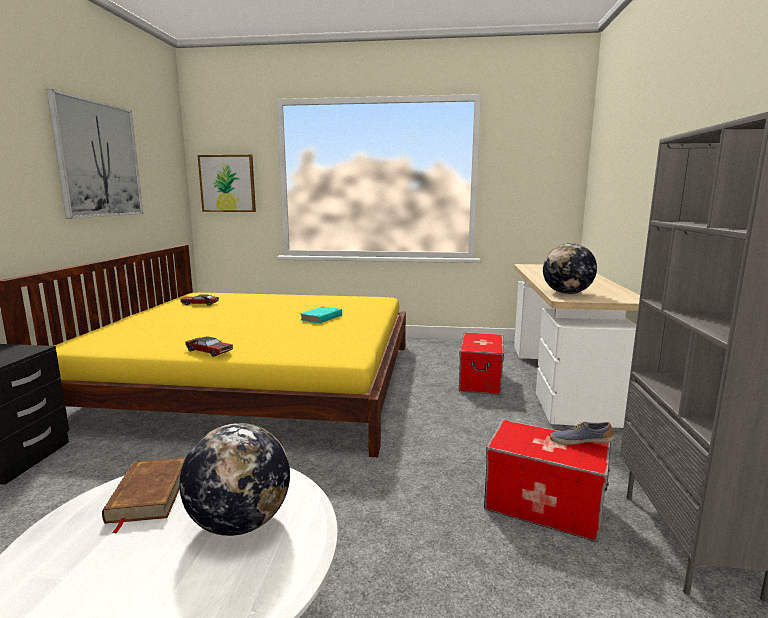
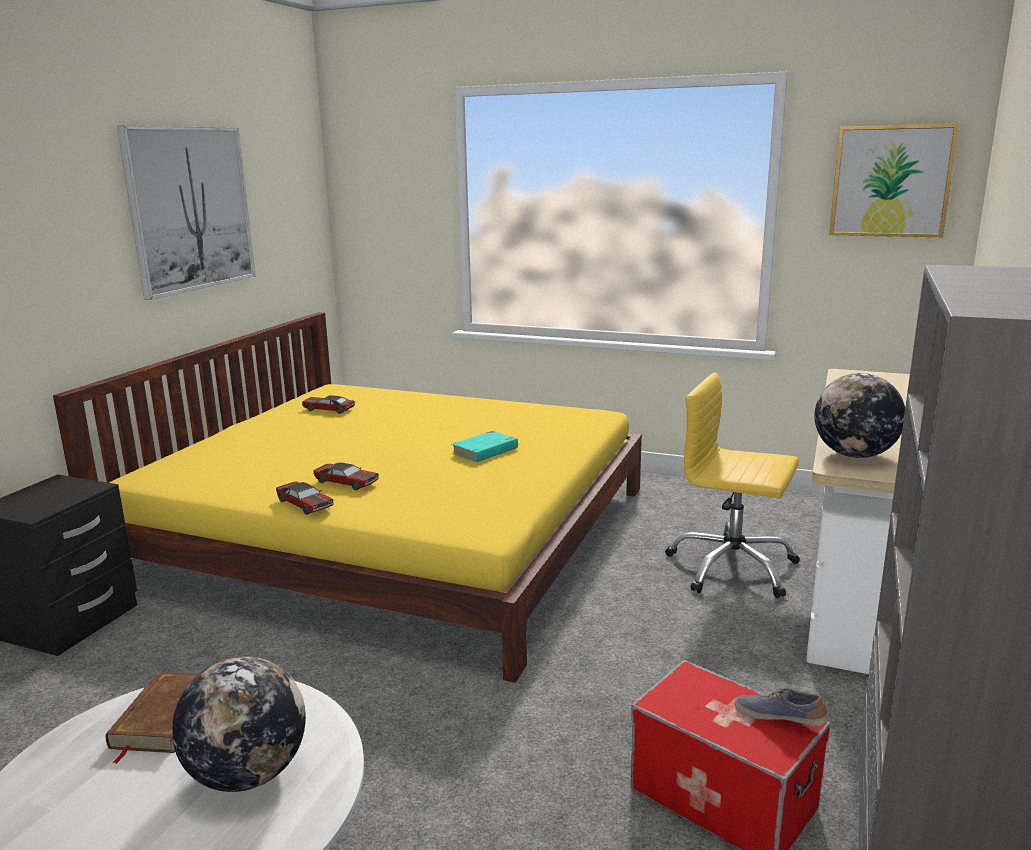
camera: 15 degrees right, 5 degrees up
(227, 183) = (383, 218): picture -> picture (891, 181)
(234, 338) = (346, 482): none -> toy car
(480, 381) = (732, 568): storage box -> yellow office chair

